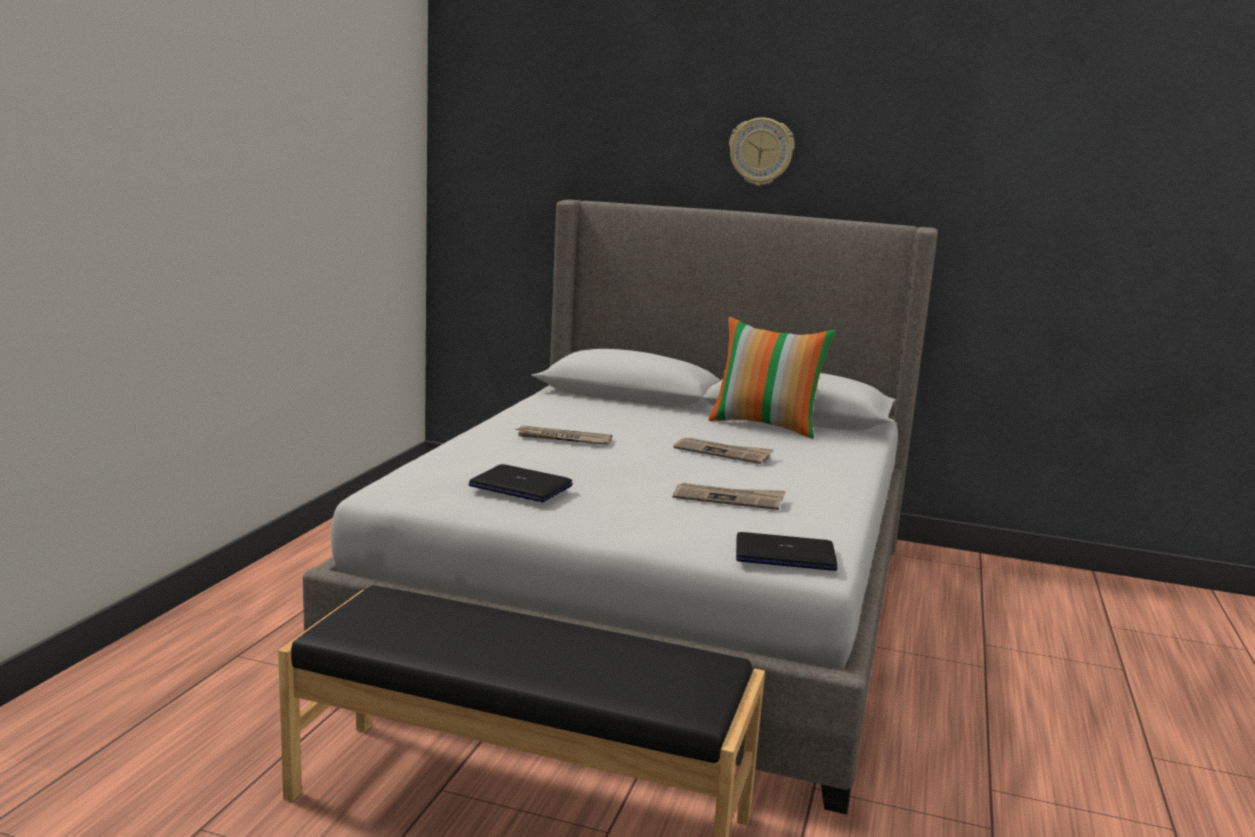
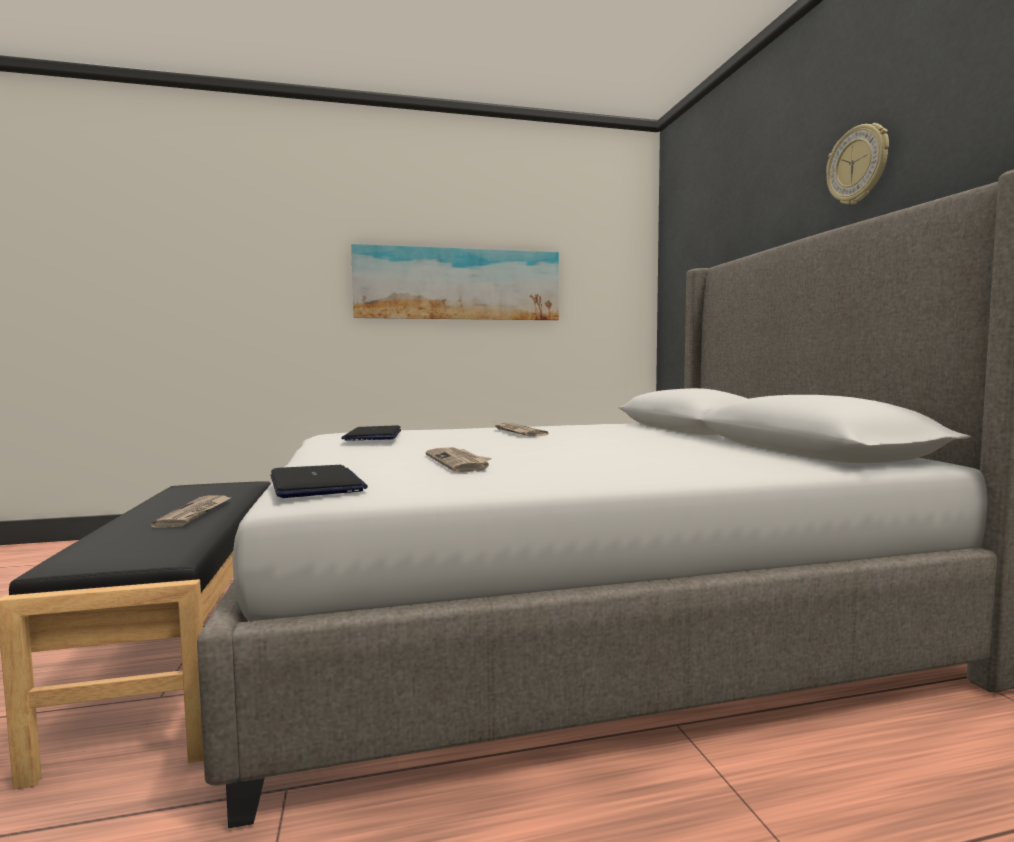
camera: 60 degrees right, 10 degrees down
(258, 195) = (458, 284): none -> picture
(723, 453) = (593, 449): newspaper -> newspaper (195, 513)
(765, 425) = (733, 448): pillow -> none

